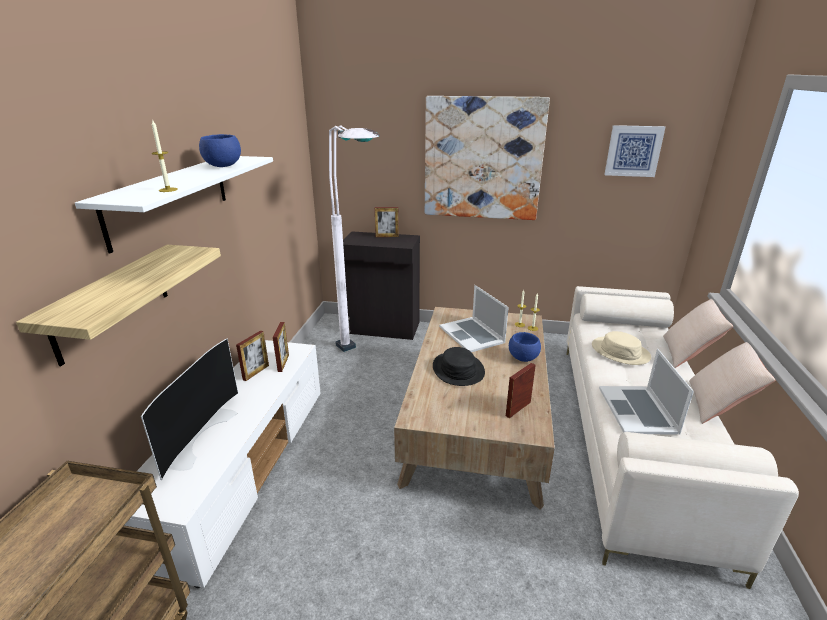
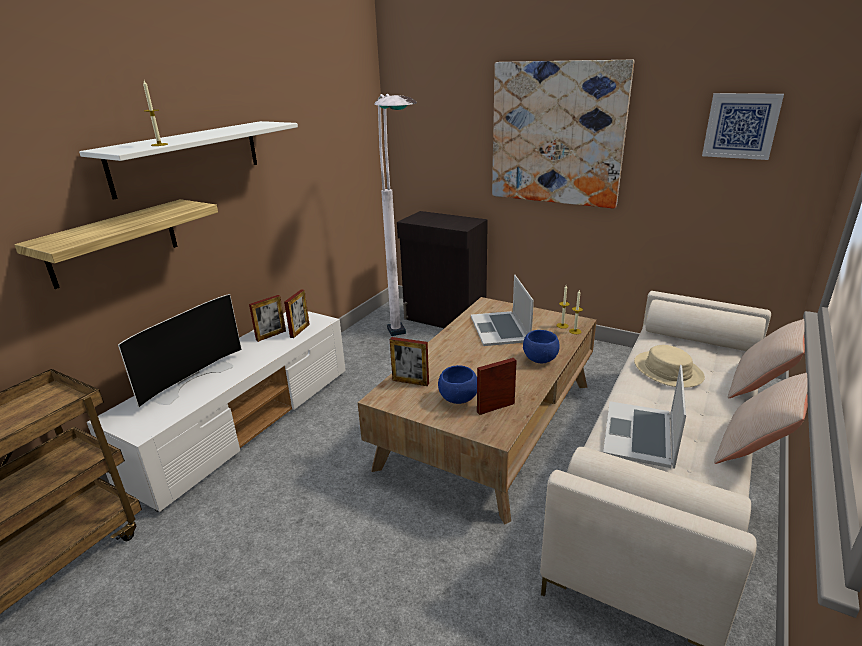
camera: 20 degrees right, 0 degrees up
(222, 166) = (238, 129): blue bowl -> blue bowl (458, 399)
(387, 236) = (451, 218): picture frame -> picture frame (410, 382)
(458, 369) = (459, 360): black hat -> none

